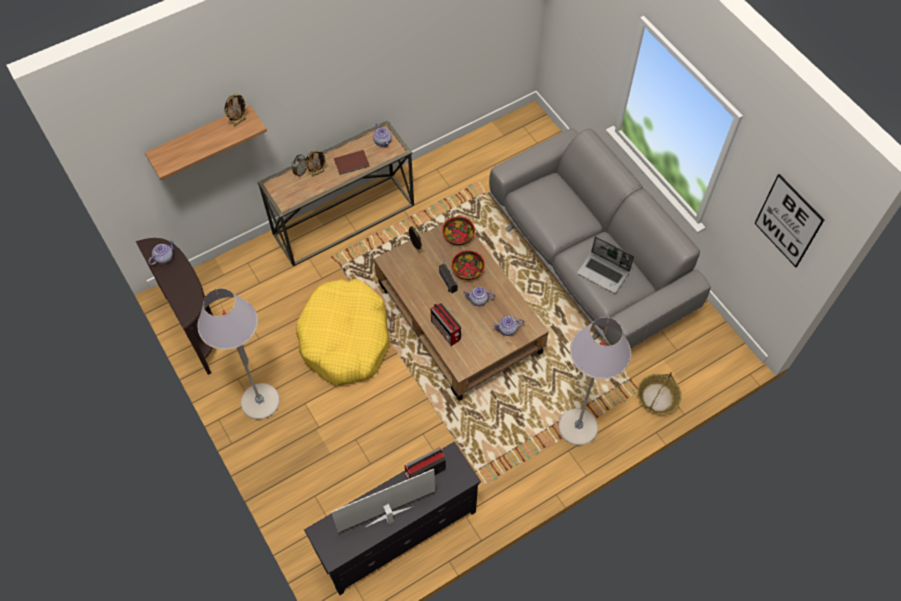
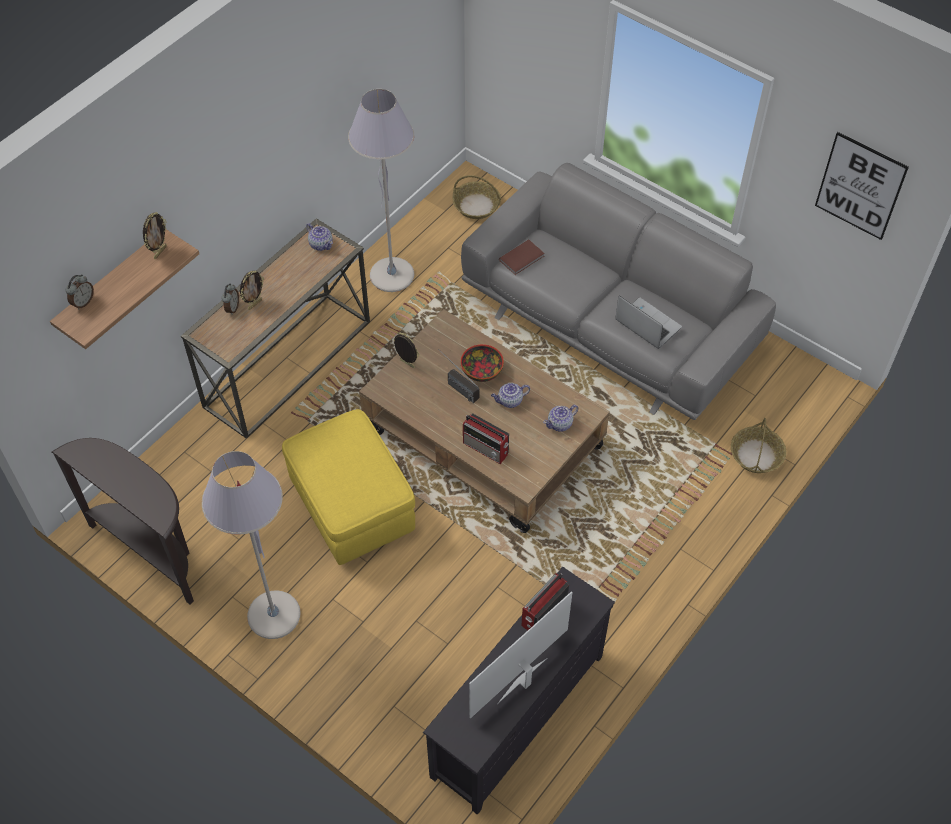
camera: 20 degrees left, 5 degrees down
(164, 258) = (100, 460): teapot -> none
(172, 145) = (83, 302): none -> alarm clock
(345, 339) = (351, 505): yellow dog bed -> yellow ottoman
(352, 163) = (294, 280): brown book -> brown book (522, 258)
(458, 236) = (453, 335): bowl -> none
(528, 138) = (477, 205): none -> basket
(577, 427) = (679, 519): grey floor lamp -> grey floor lamp (391, 276)
(604, 273) = (646, 324): laptop -> laptop turned 150 degrees counterclockwise

